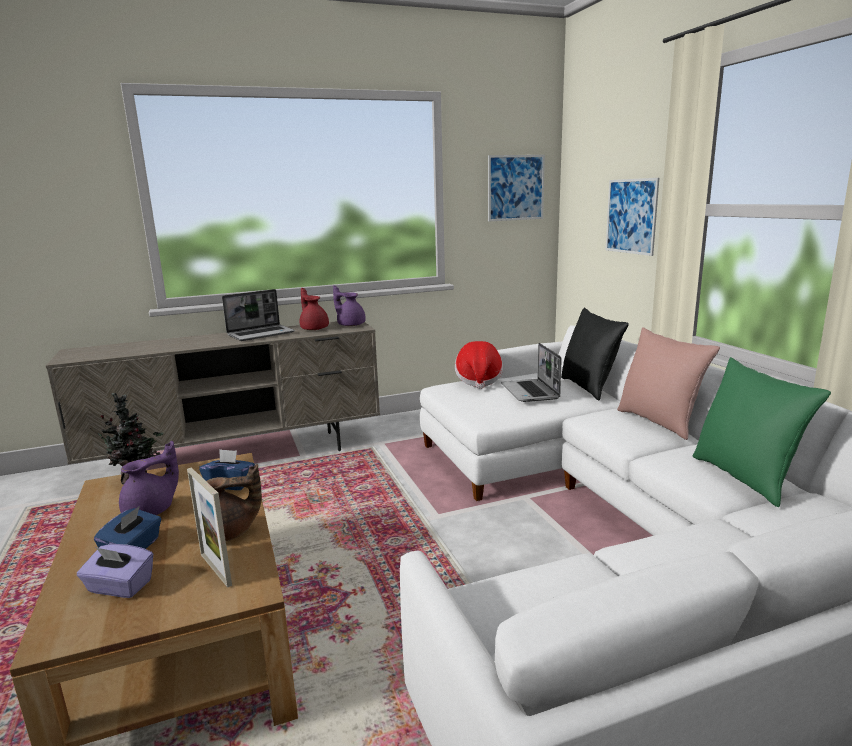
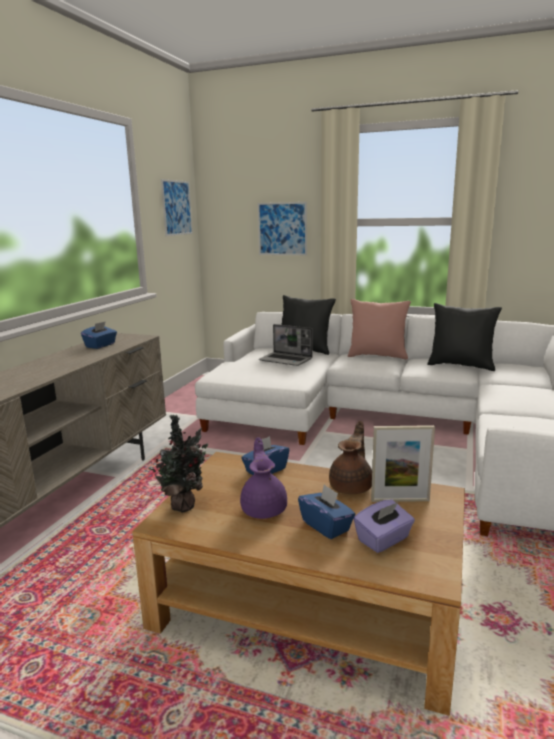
camera: 50 degrees left, 0 degrees up
(261, 334) = (64, 359): laptop -> none
(314, 328) = (101, 345): red teapot -> blue tissue box
(350, 324) = (123, 337): purple teapot -> none
(478, 380) = (235, 363): hat -> none
(745, 478) = (461, 365): green pillow -> black pillow

